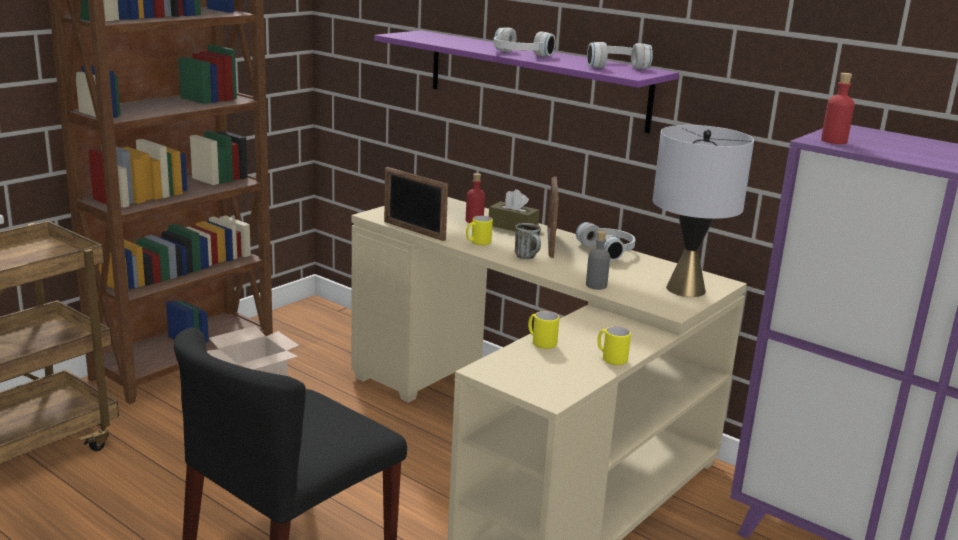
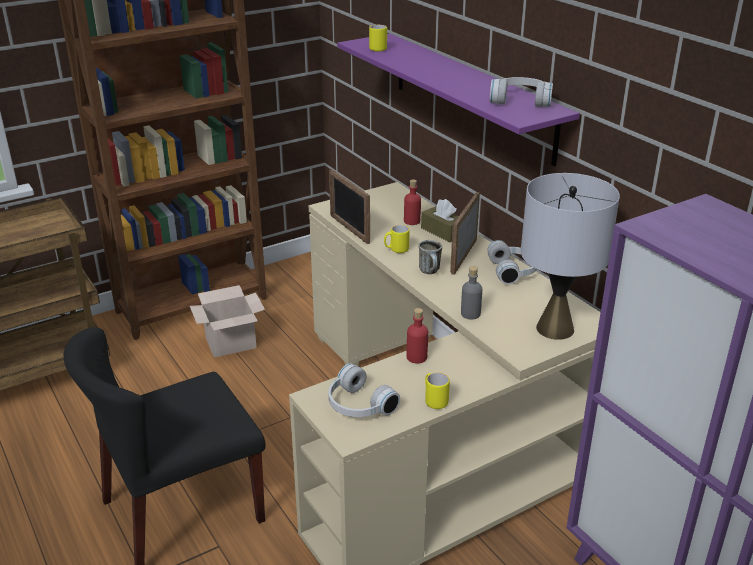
camera: 20 degrees right, 10 degrees up
(518, 55) = (440, 79): white headphones -> white headphones (357, 406)
(541, 343) = (383, 372): yellow mug -> yellow mug (376, 48)
(834, 141) = (662, 228): red bottle -> red bottle (416, 357)

